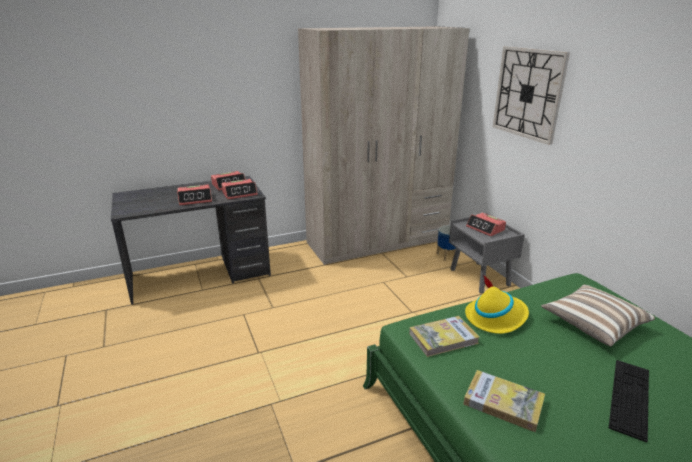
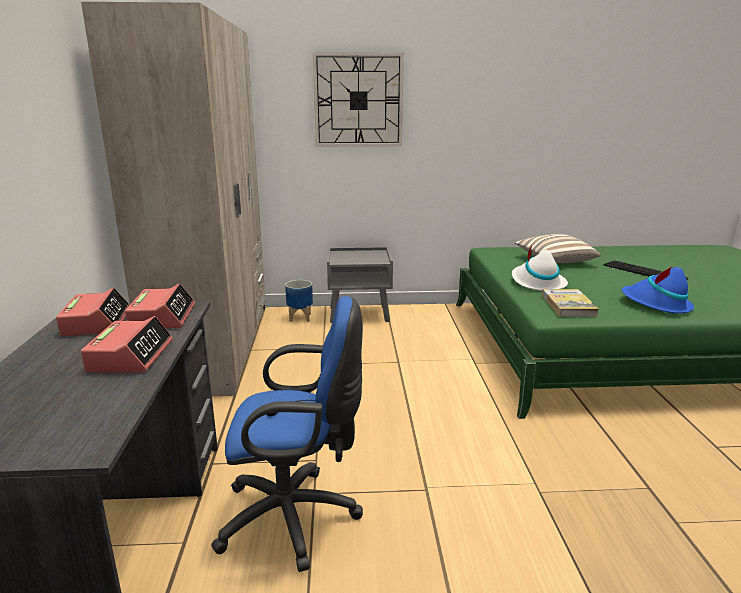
camera: 70 degrees left, 5 degrees down
(223, 313) = (296, 517): none -> blue office chair
(485, 228) = (357, 256): alarm clock -> none
(496, 317) = (537, 283): yellow hat -> white hat
(503, 402) = (656, 304): book -> blue hat

